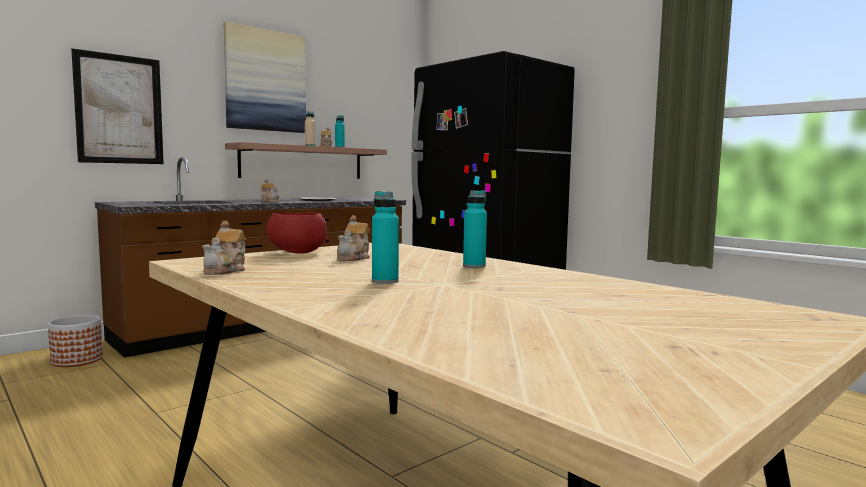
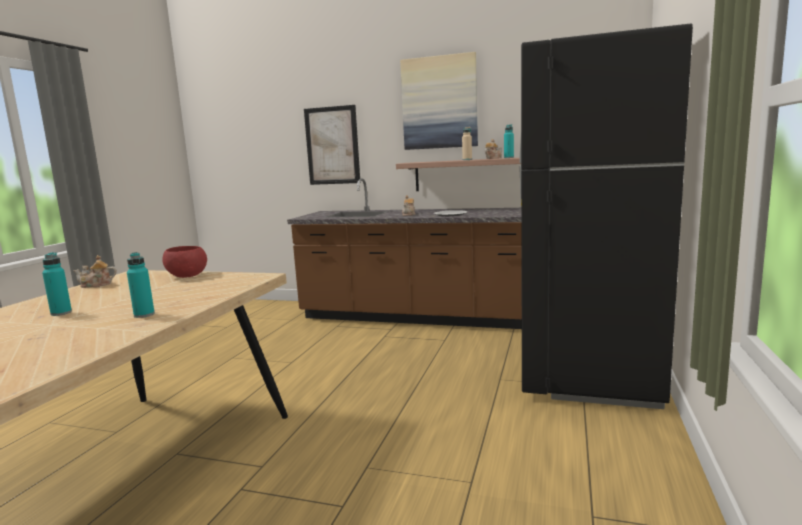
camera: 60 degrees right, 5 degrees up
(76, 360) = (290, 313): planter -> none
(354, 258) = (169, 288): teapot -> none

